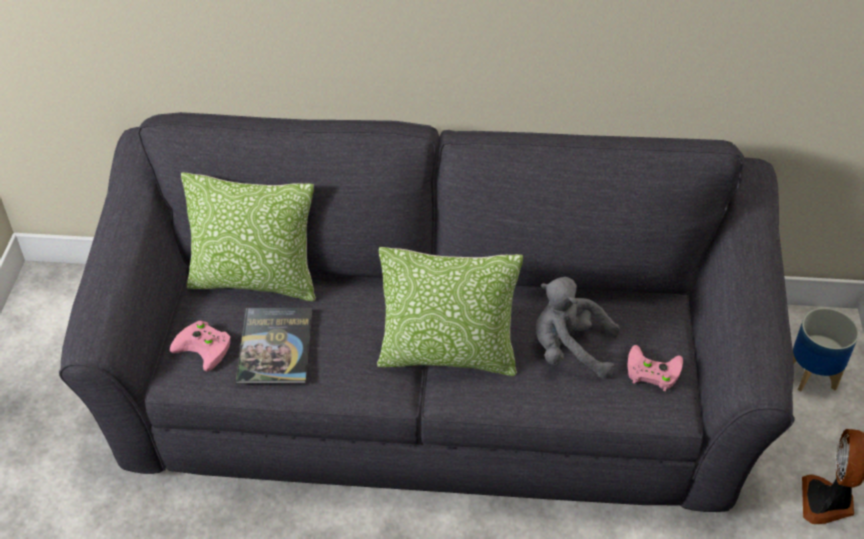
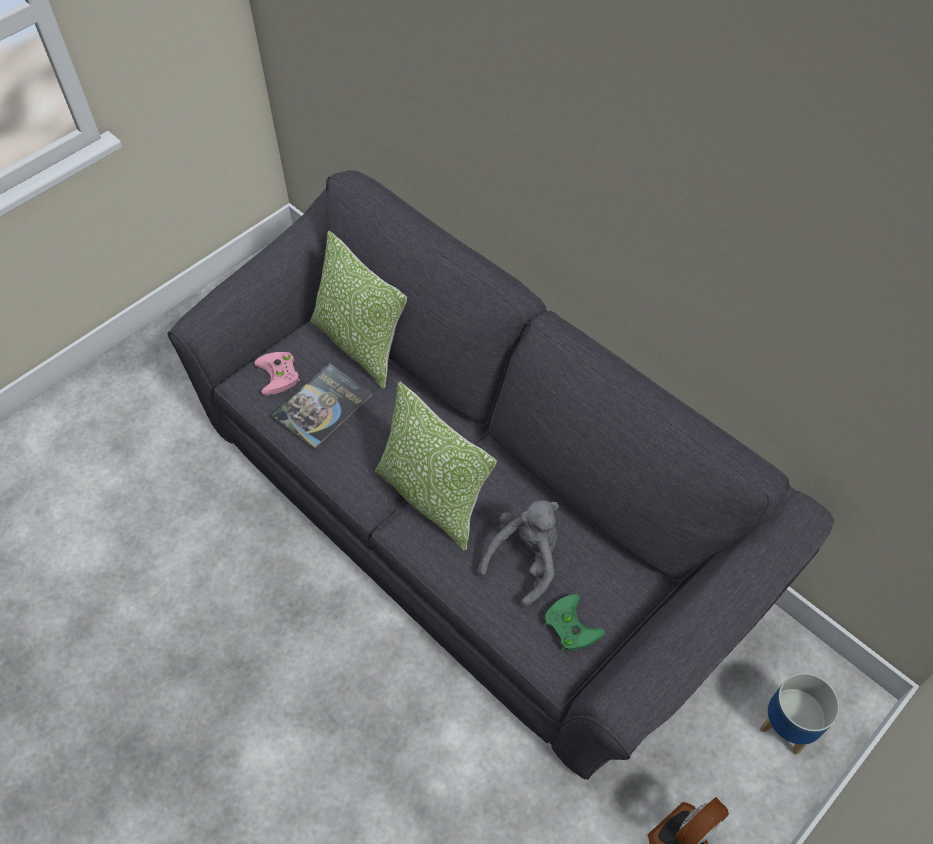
camera: 40 degrees right, 10 degrees up
(569, 350) = (525, 561): grey plush toy -> grey plush toy turned 75 degrees clockwise
(650, 371) = (569, 625): pink game controller -> green game controller

